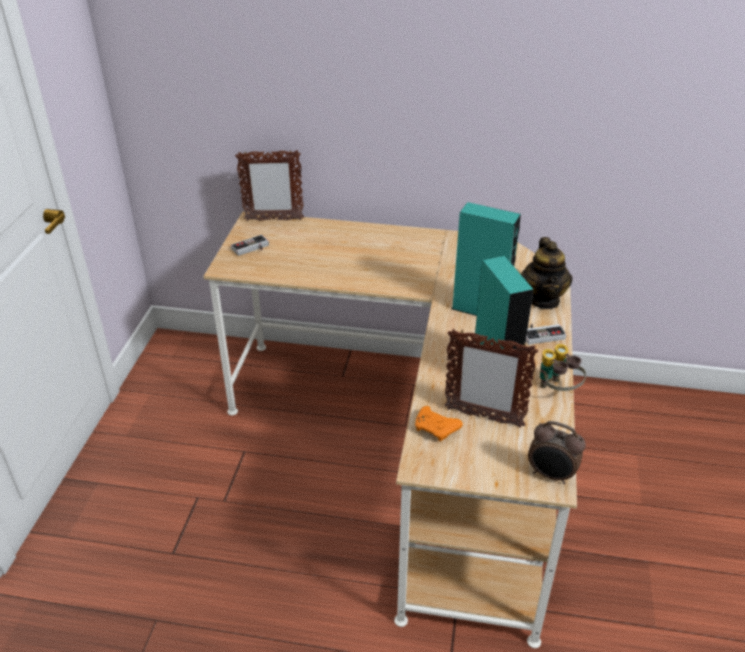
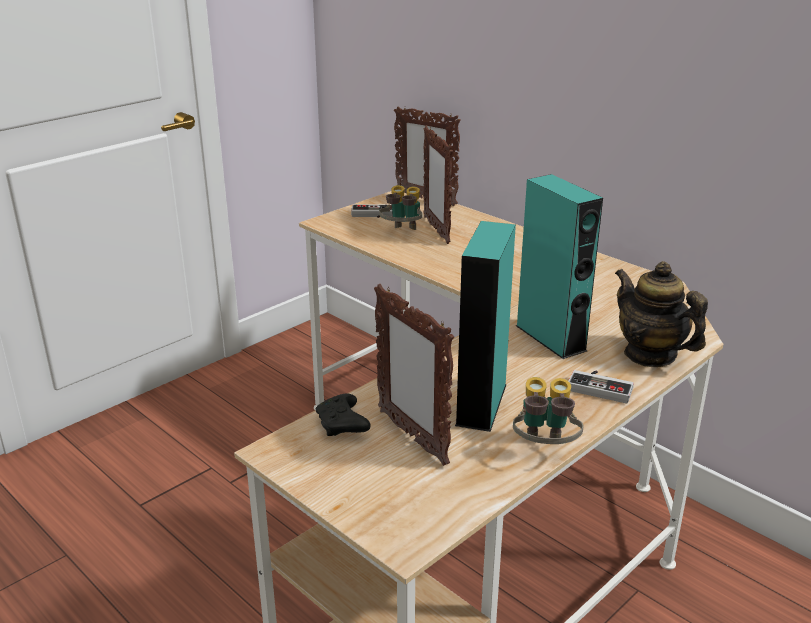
camera: 35 degrees right, 10 degrees down
(293, 258) = (402, 233): none -> binoculars
(314, 246) = (436, 230): none -> picture frame
(436, 429) = (342, 425): orange game controller -> black game controller
(543, 299) = (650, 355): teapot -> teapot turned 105 degrees clockwise
(551, 475) = (415, 530): alarm clock -> none

